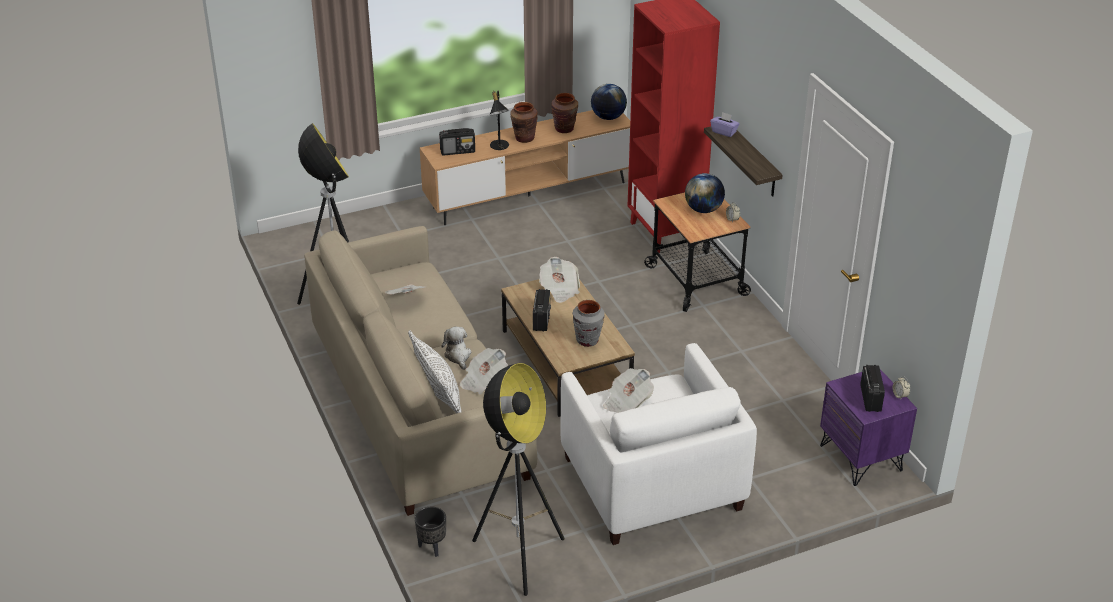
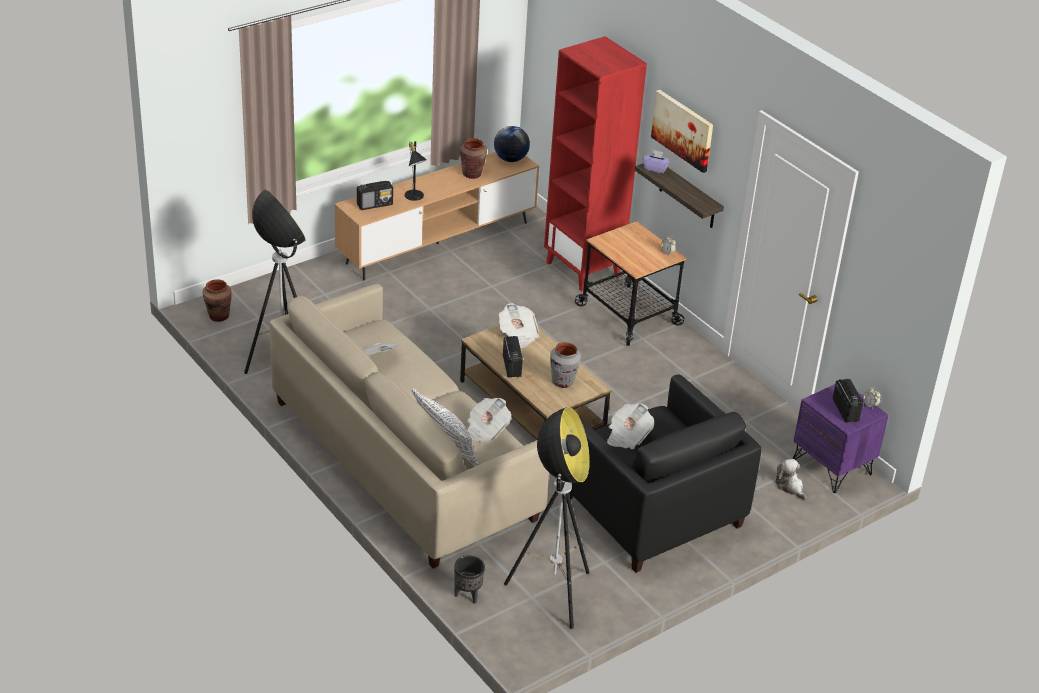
camera: 15 degrees left, 0 degrees up
(458, 356) = (451, 409): plush toy -> plush toy (790, 486)
(524, 138) = (436, 186): brown vase -> brown vase (218, 316)
(652, 482) = (651, 511): white armchair -> black armchair
(703, 209) = (637, 245): globe -> none
(749, 93) = (683, 130): none -> picture

